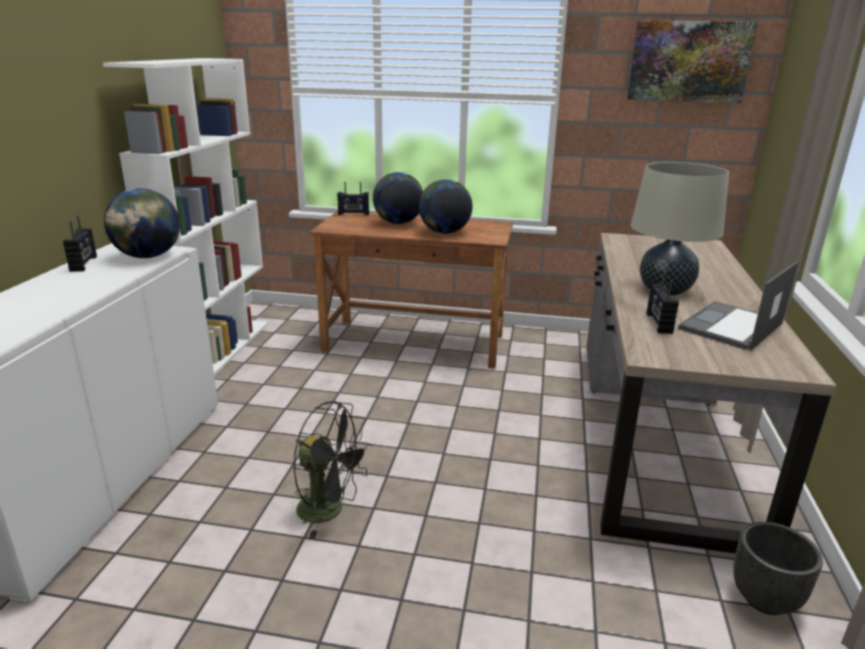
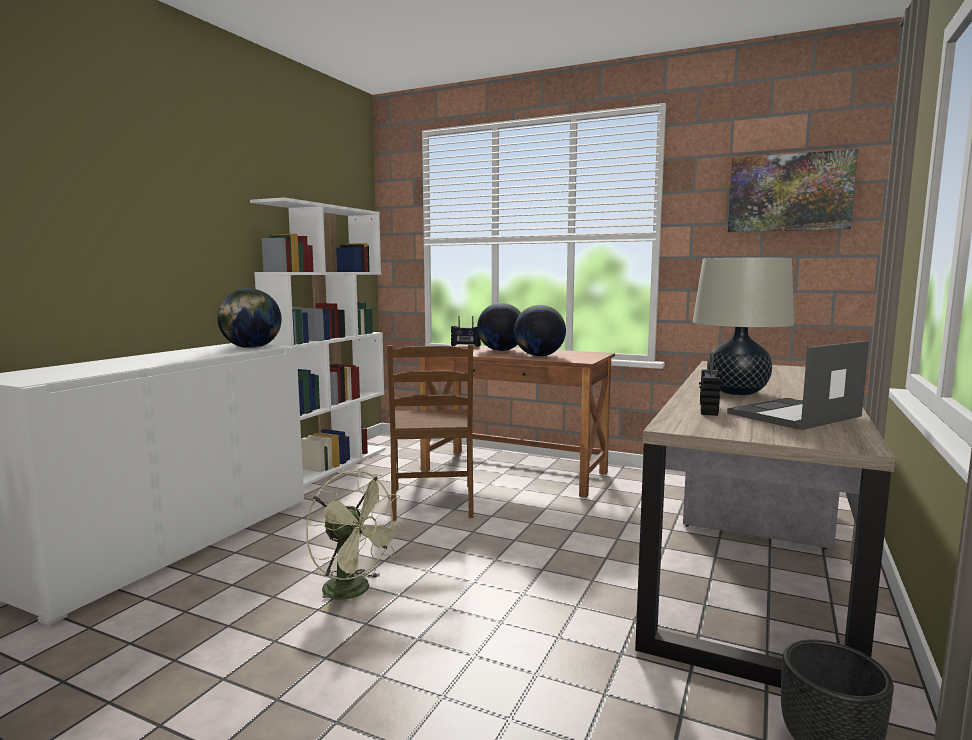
camera: 15 degrees right, 15 degrees down
(84, 264) = (197, 349): radio -> none
(330, 510) = (355, 591): black fan -> green fan
(352, 390) = (433, 502): none -> brown chair

